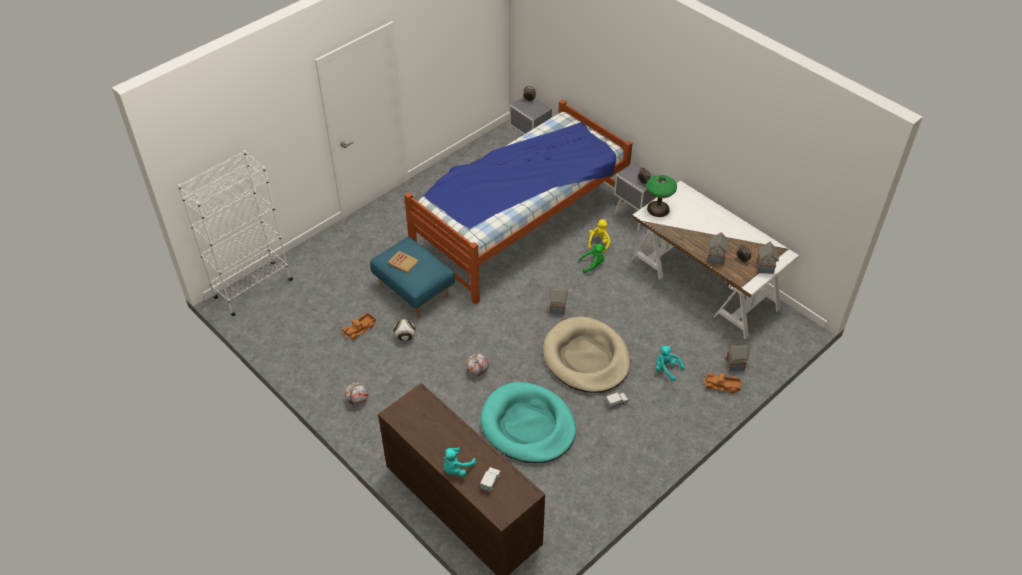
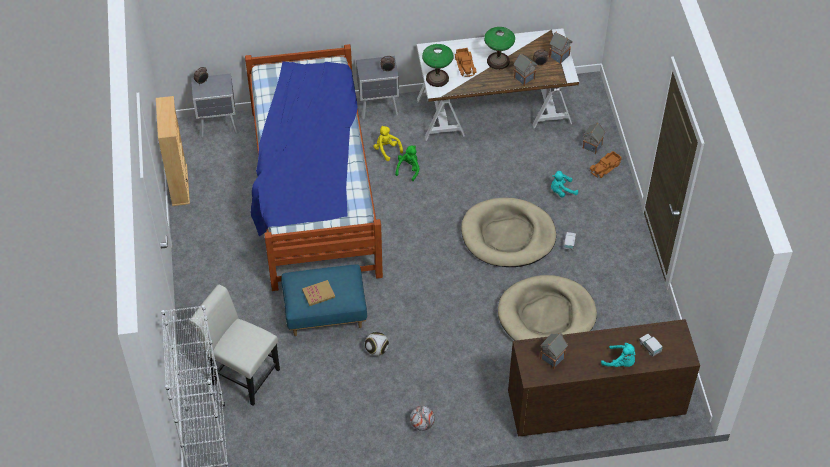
camera: 55 degrees left, 5 degrees up
(324, 275) = (241, 374): none -> white chair
(360, 329) = (337, 380): toy truck -> toy truck (465, 65)
(456, 468) = (620, 362): turquoise plush toy -> turquoise plush toy turned 45 degrees counterclockwise
(459, 157) = (179, 185): none -> beige bookcase
(477, 371) = (460, 318): football -> none
(528, 426) = (546, 315): turquoise dog bed -> beige dog bed
(558, 308) = (438, 222): toy house -> toy house (552, 357)
(716, 234) = (498, 61): none -> table lamp

